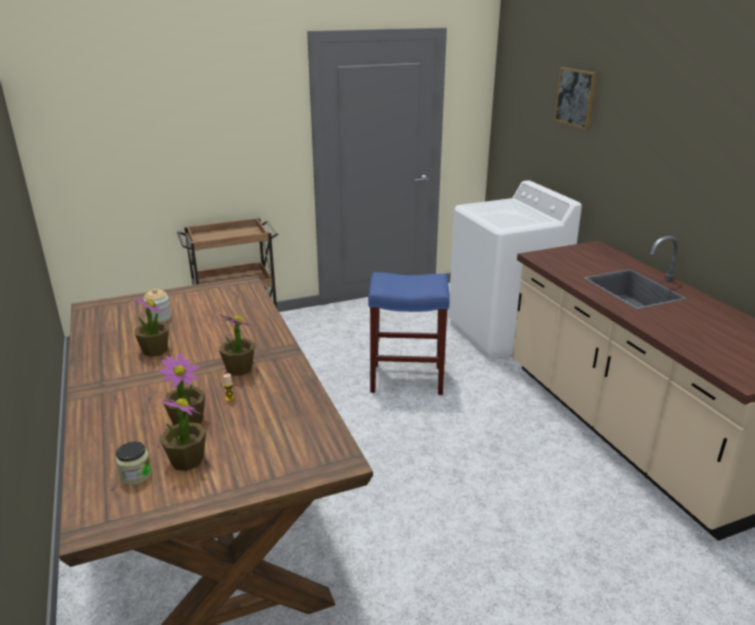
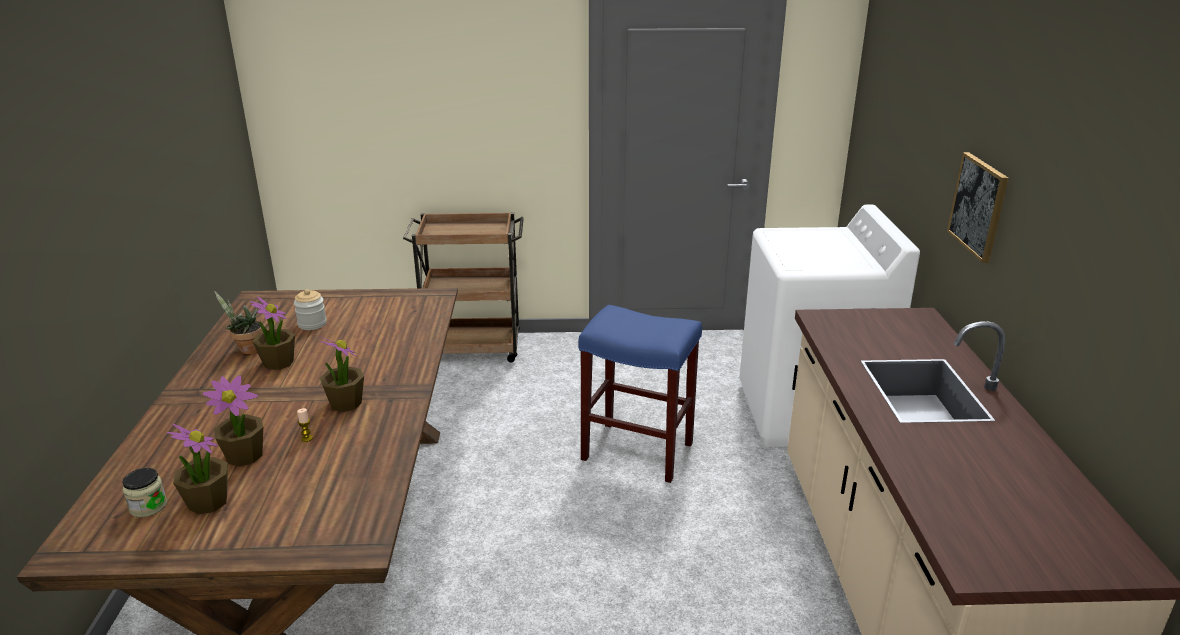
camera: 20 degrees right, 0 degrees up
(118, 345) = (247, 349): none -> potted plant
(576, 97) = (932, 95): picture -> picture (978, 206)

